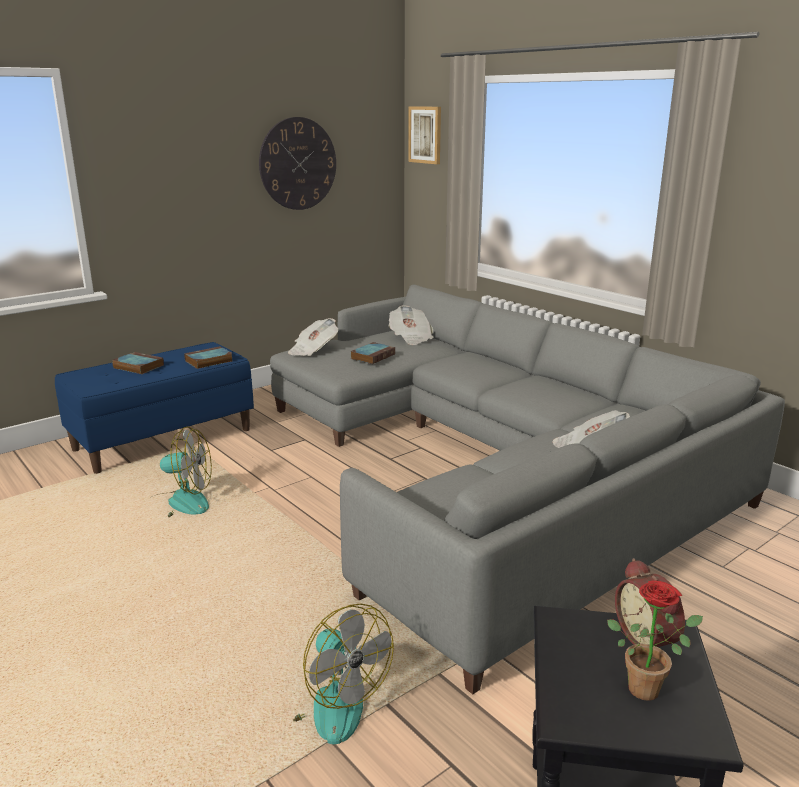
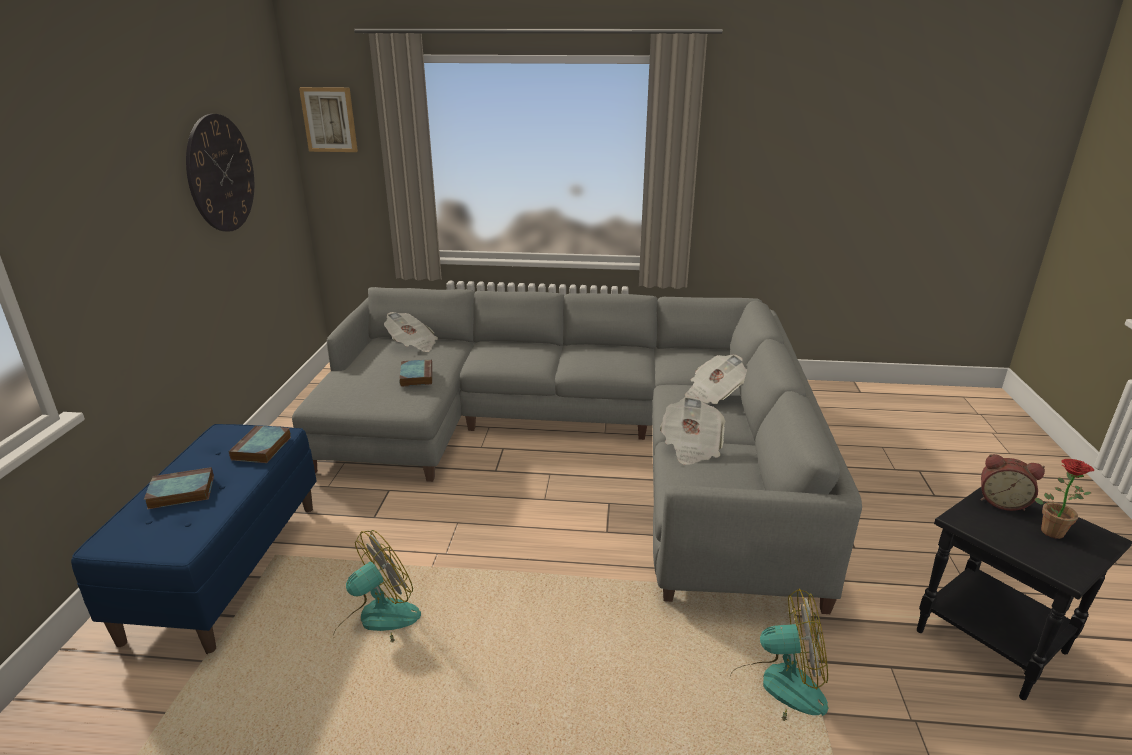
camera: 45 degrees left, 5 degrees up
(313, 350) = (338, 392): newspaper -> newspaper (691, 446)

